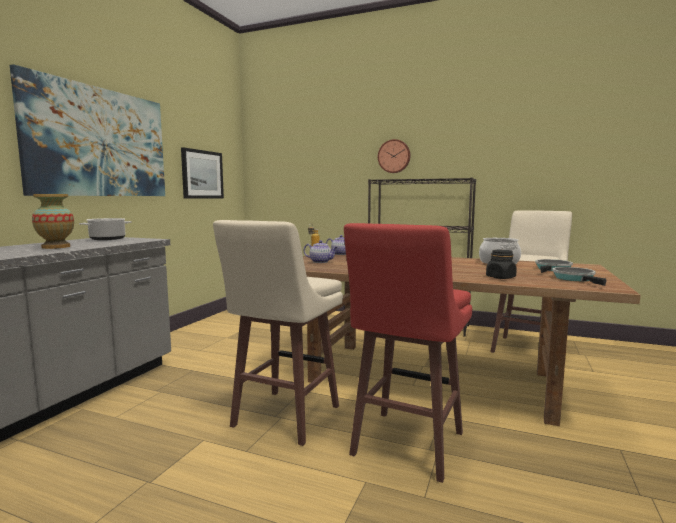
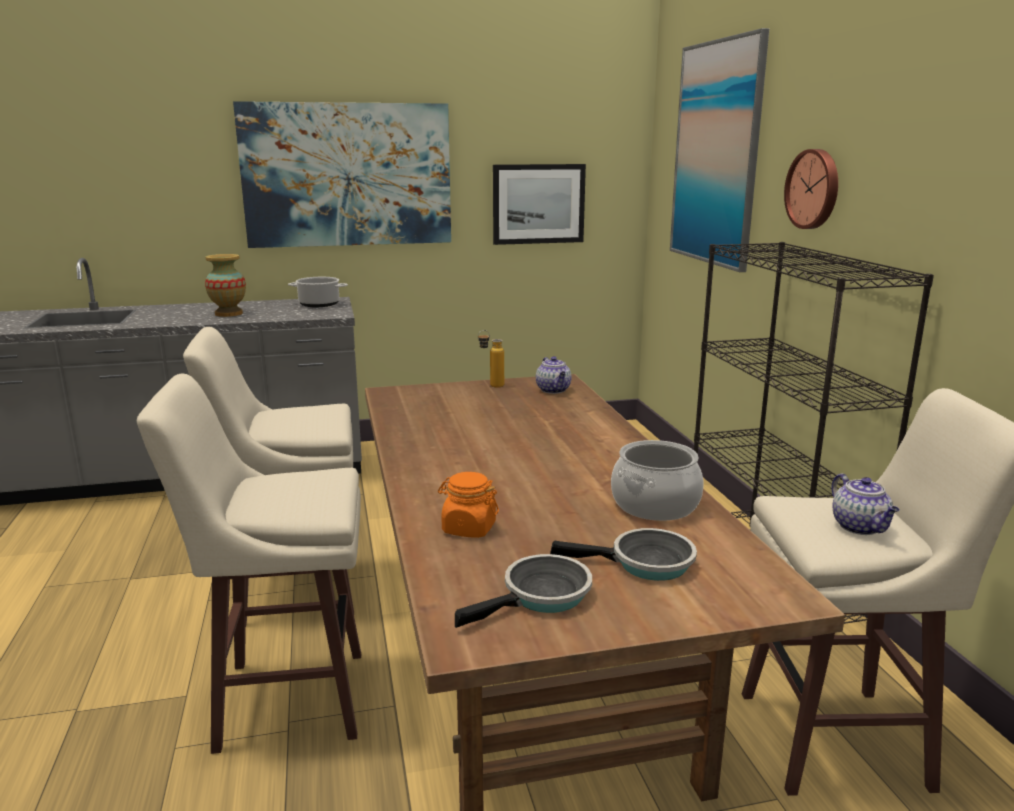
camera: 55 degrees right, 10 degrees up
(312, 147) = (716, 154): none -> picture
(321, 262) = (455, 399): teapot -> teapot (860, 527)
(406, 445) = (286, 699): red stool -> beige stool
(500, 277) = (468, 528): black jar -> orange jar

